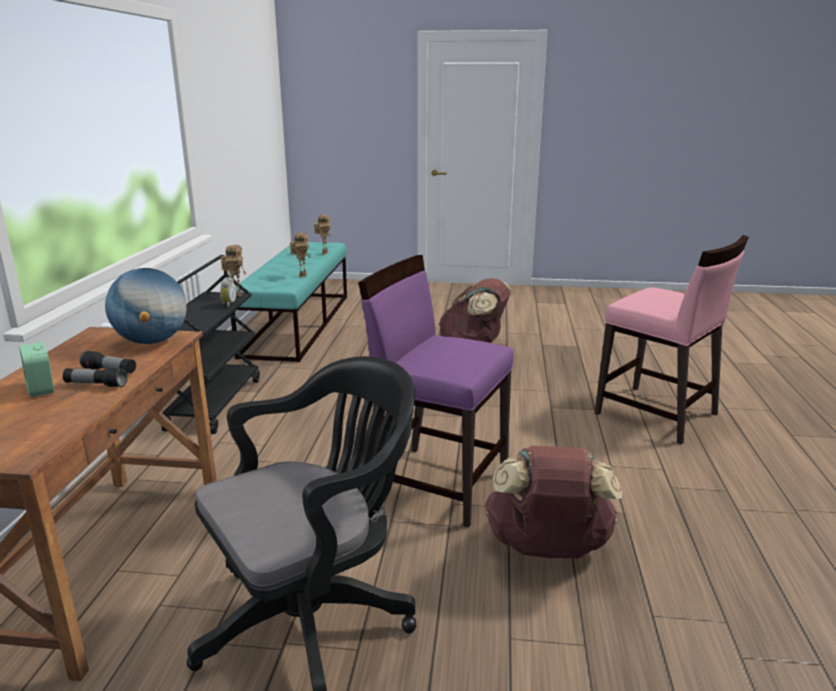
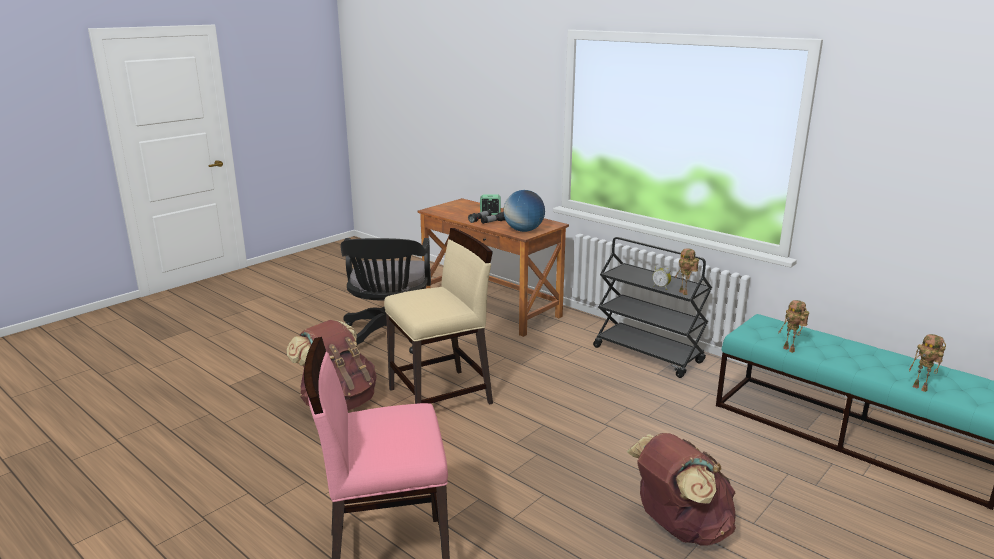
camera: 125 degrees right, 0 degrees up
(437, 483) = (441, 396): purple chair -> beige chair

